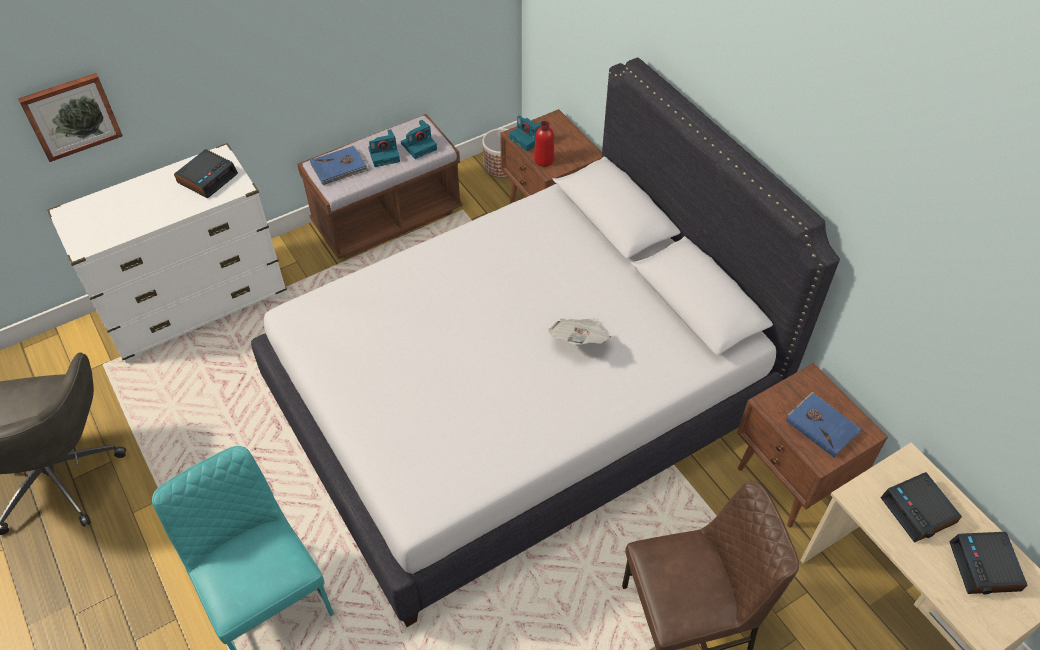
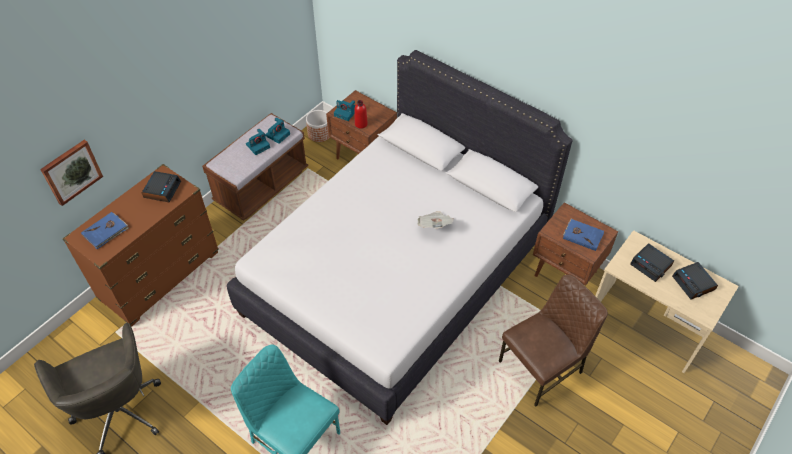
camera: 20 degrees left, 0 degrees up
(196, 305) = (160, 276): white dresser -> brown dresser
(339, 168) = (233, 161): blue book -> blue book (106, 232)

